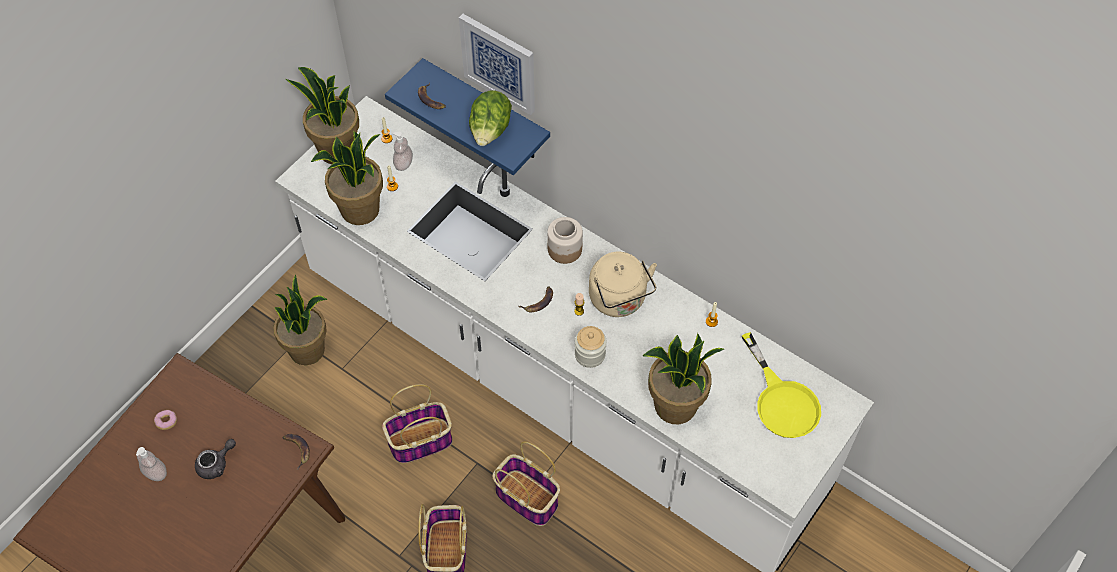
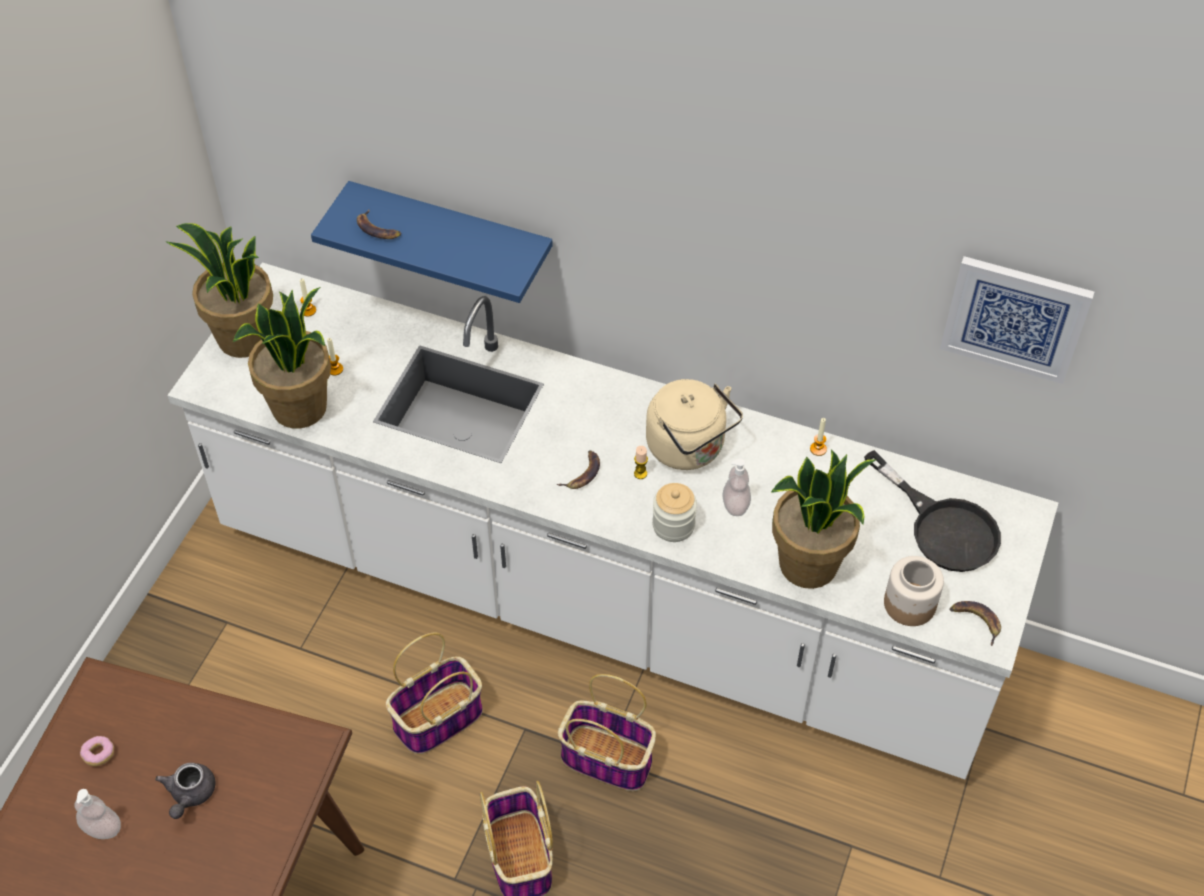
camera: 15 degrees left, 5 degrees down
(216, 464) = (190, 795): grey teapot -> grey teapot turned 150 degrees clockwise
(297, 449) = (301, 747): banana -> banana (976, 621)
(308, 350) = (245, 634): potted plant -> none
(403, 164) = (341, 337): soap dispenser -> soap dispenser (735, 505)
(490, 131) = (472, 253): lettuce -> none
(499, 63) = (470, 155): picture -> picture (1015, 317)
(564, 249) = (594, 400): jar -> jar (909, 604)
(782, 401) = (943, 527): yellow frying pan -> black frying pan

